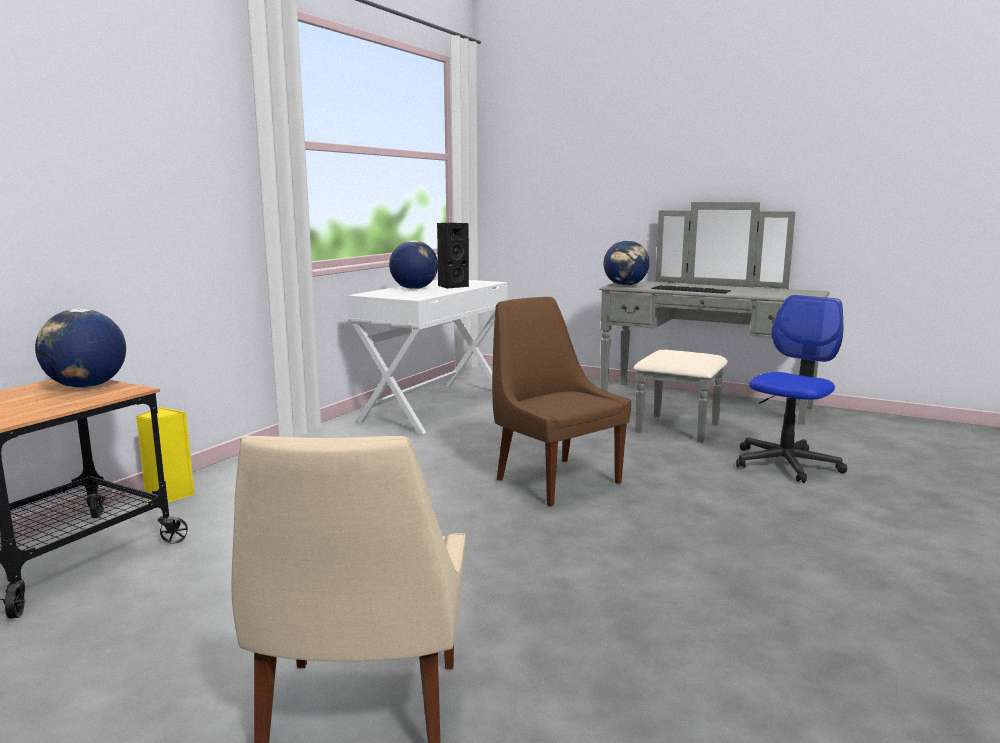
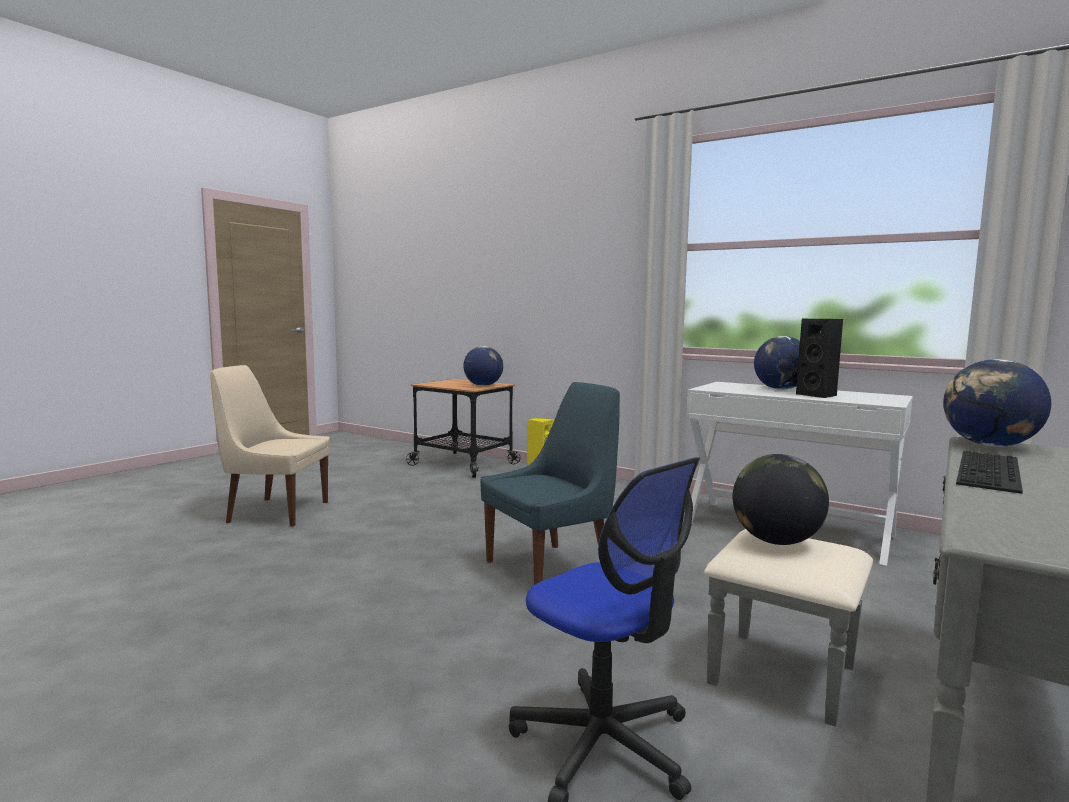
camera: 95 degrees right, 5 degrees down
(554, 480) = (551, 568): brown chair -> blue chair
(673, 355) = (776, 541): none -> globe

